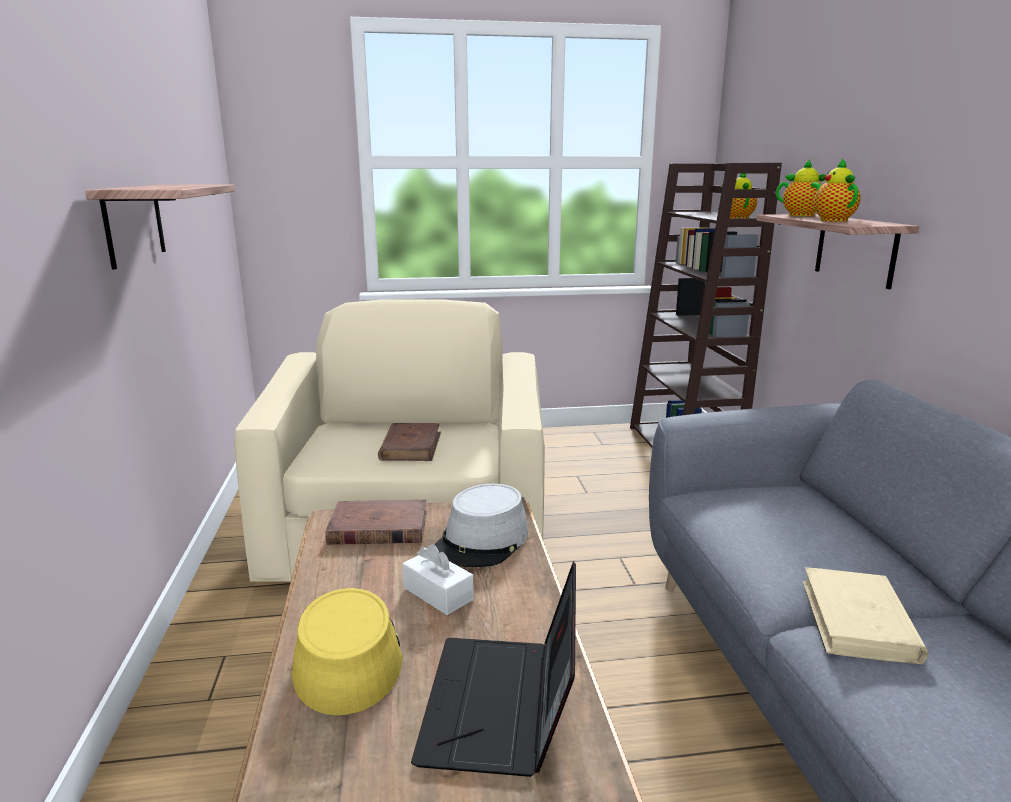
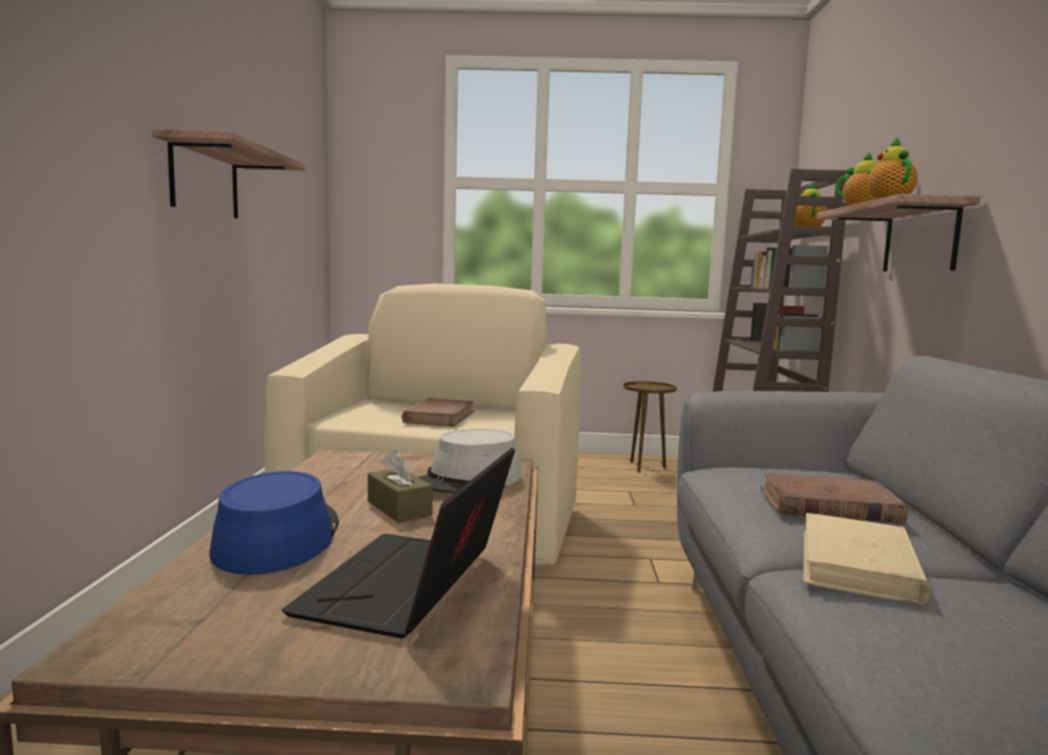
camera: 10 degrees right, 10 degrees down
(347, 656) = (277, 538): yellow hat -> blue hat
(377, 528) = (371, 464): brown book -> brown book (828, 506)
(438, 593) = (399, 508): white tissue box -> brown tissue box
(581, 441) = (644, 466): none -> brown side table

